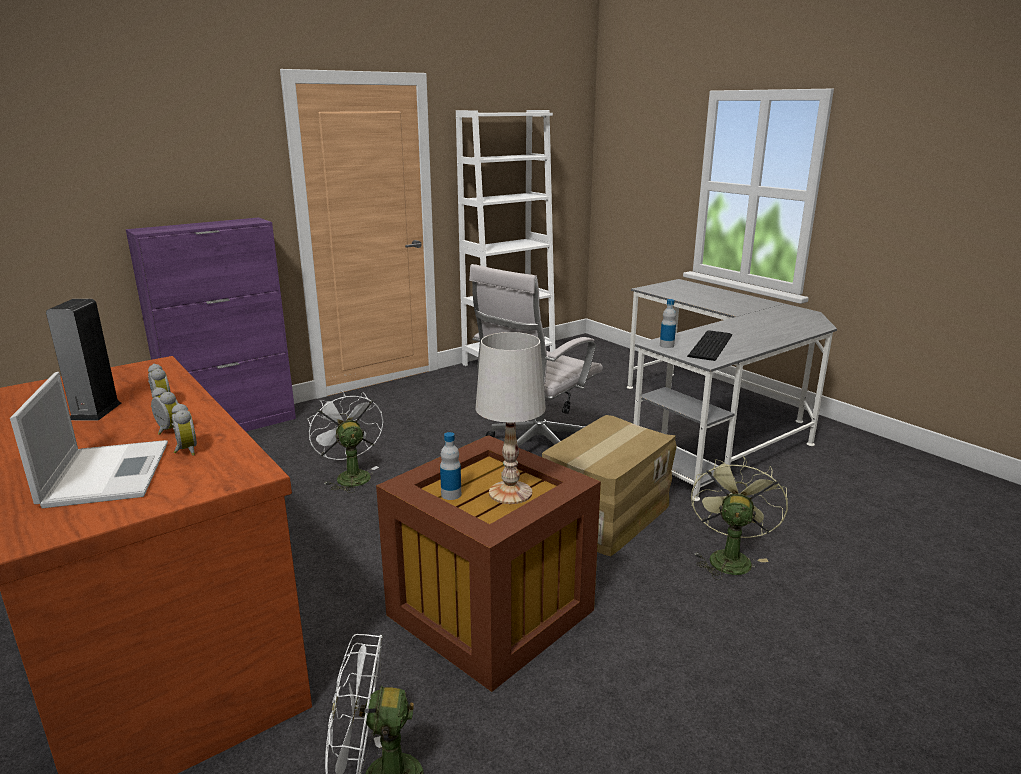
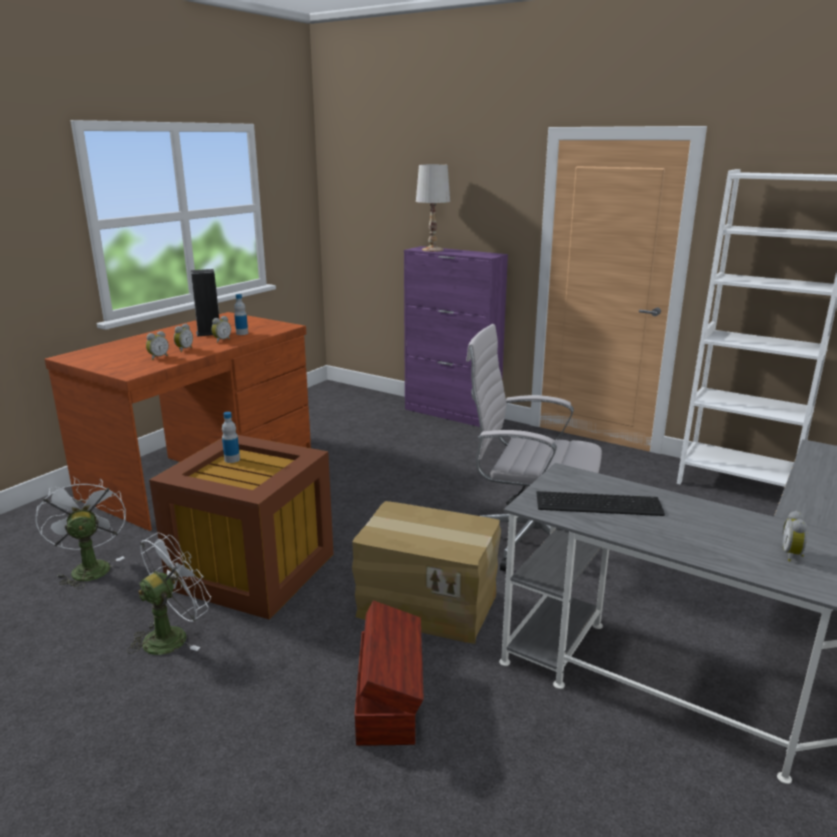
camera: 70 degrees right, 0 degrees up
(107, 473) = (130, 352): laptop -> none
(350, 476) = (412, 471): white fan -> white fan (173, 635)
(511, 492) = (240, 478): white table lamp -> white table lamp (432, 250)
(666, 345) = (566, 479): bottle -> bottle (242, 333)
(728, 557) = (389, 697): green fan -> brown storage box
(784, 323) = (792, 555): none -> alarm clock

